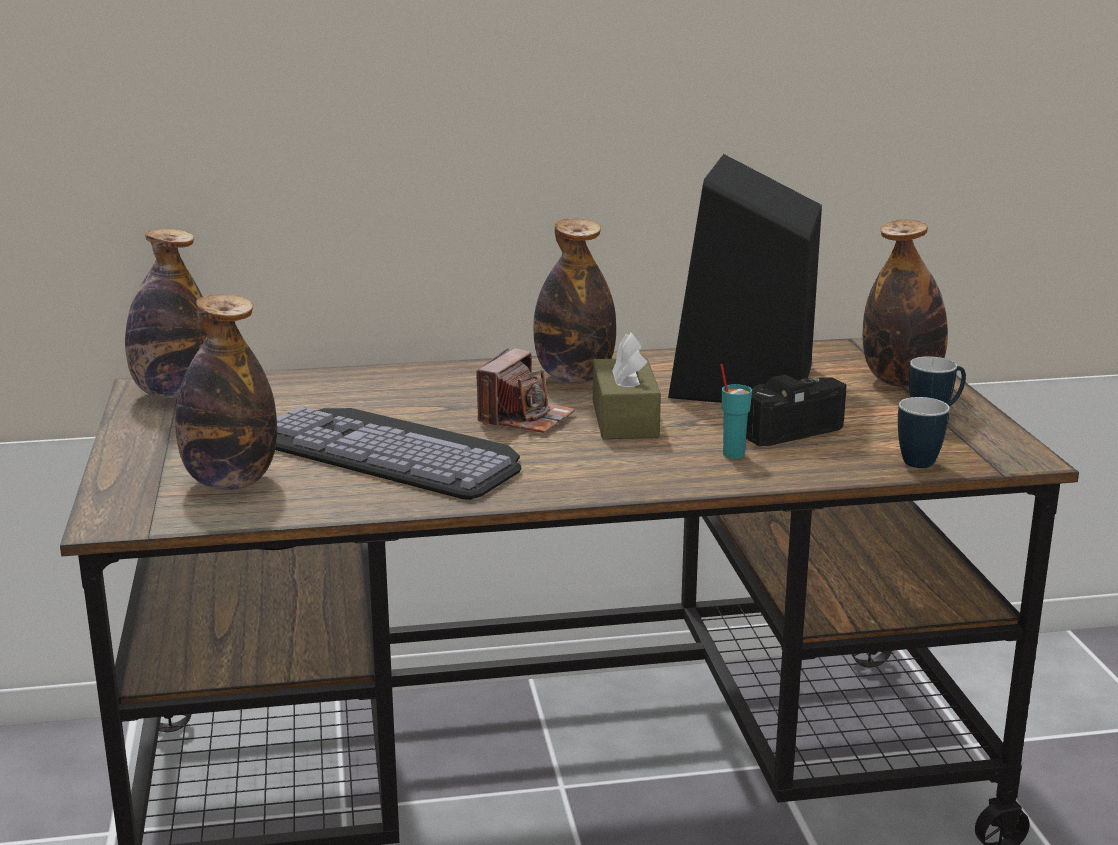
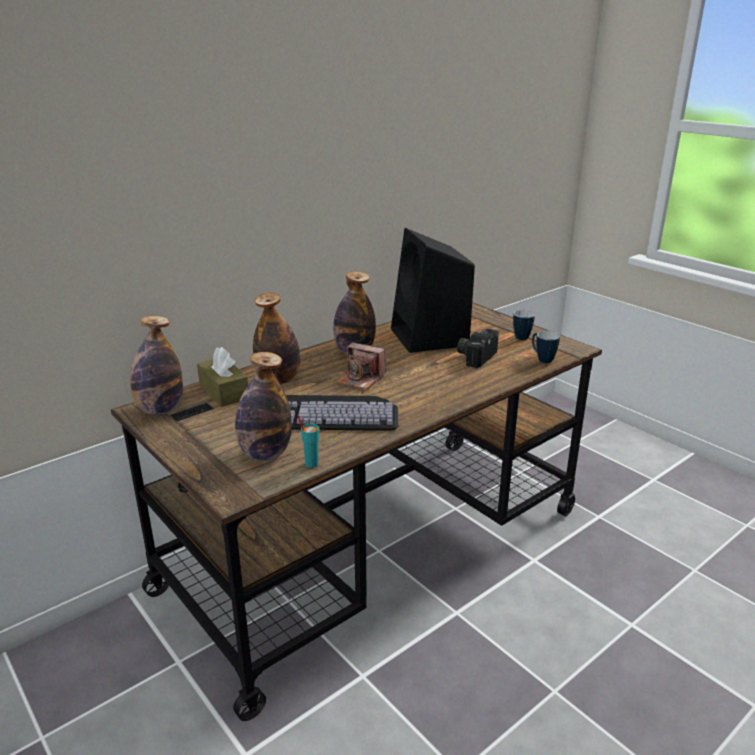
camera: 30 degrees left, 5 degrees up
(525, 418) = (361, 379): camera -> camera turned 120 degrees clockwise
(625, 419) = (405, 368): brown tissue box -> brown tissue box (224, 392)
(733, 454) = (472, 374): turquoise cup -> turquoise cup (311, 463)
(901, 381) = (490, 322): bottle -> bottle (279, 379)

